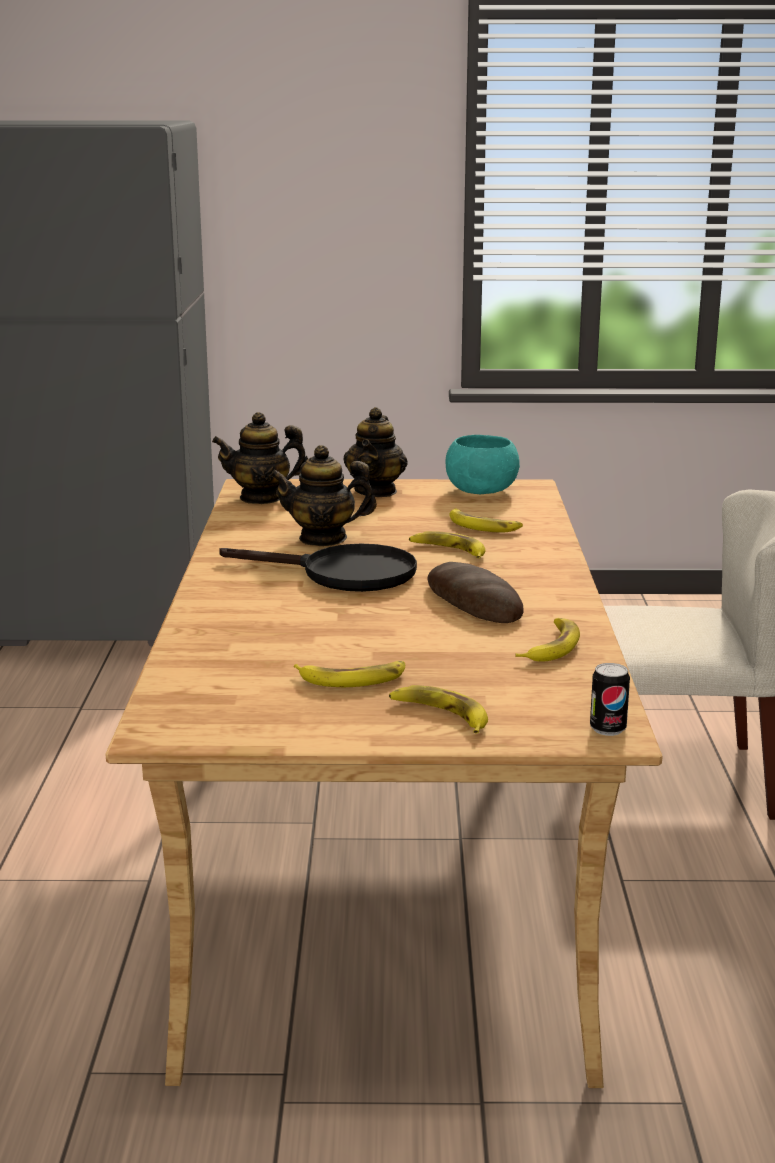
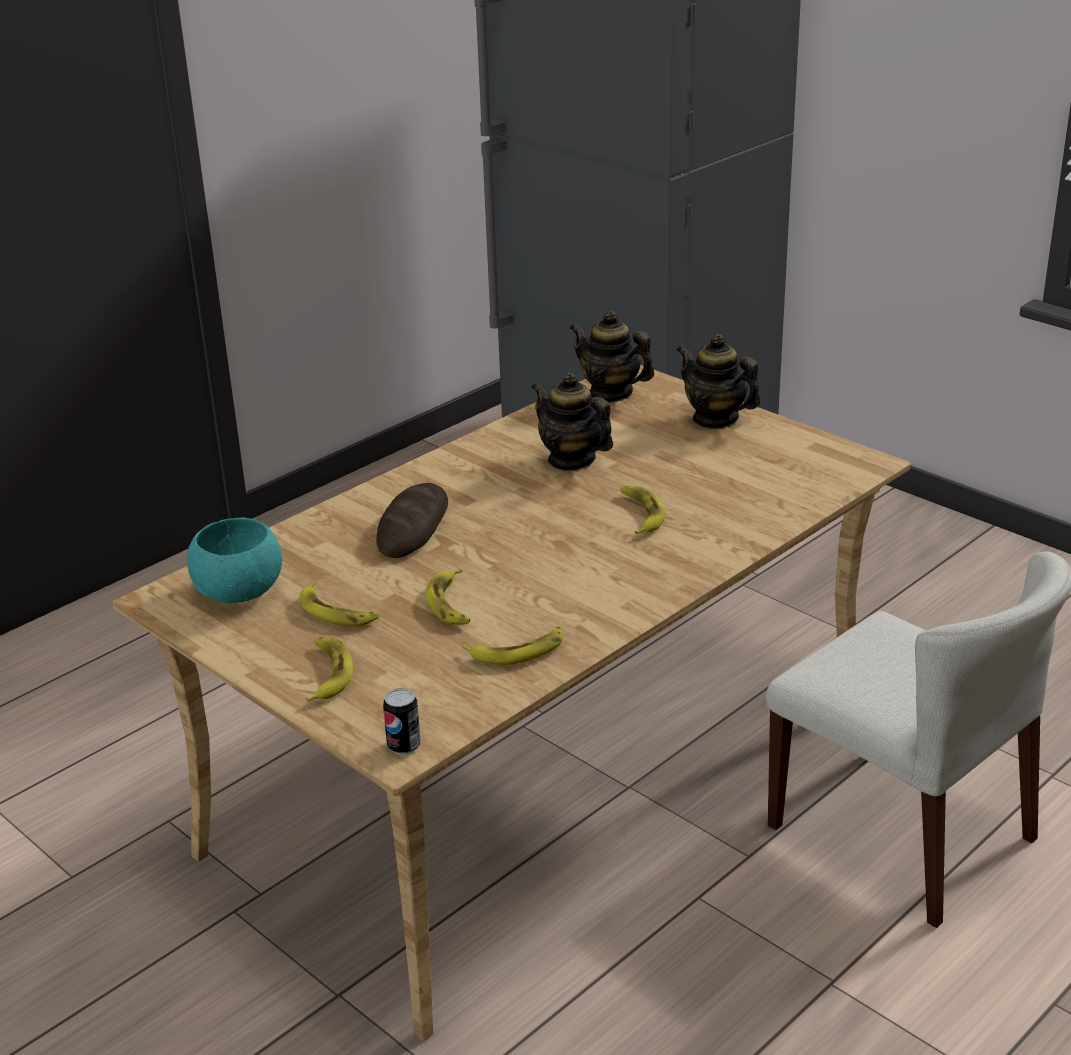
camera: 45 degrees right, 10 degrees up
(343, 574) = (515, 506): black frying pan -> none
(376, 491) = (715, 419): teapot -> teapot turned 75 degrees clockwise
(474, 602) = (552, 578): bread -> bread (413, 527)
(481, 491) = (807, 453): turquoise bowl -> turquoise bowl (238, 592)
(483, 526) = (723, 497): banana -> banana (451, 604)

